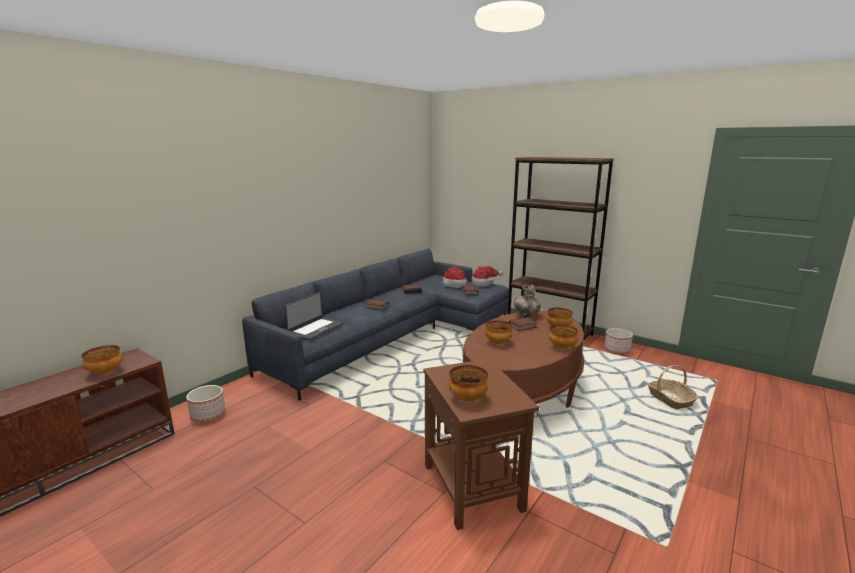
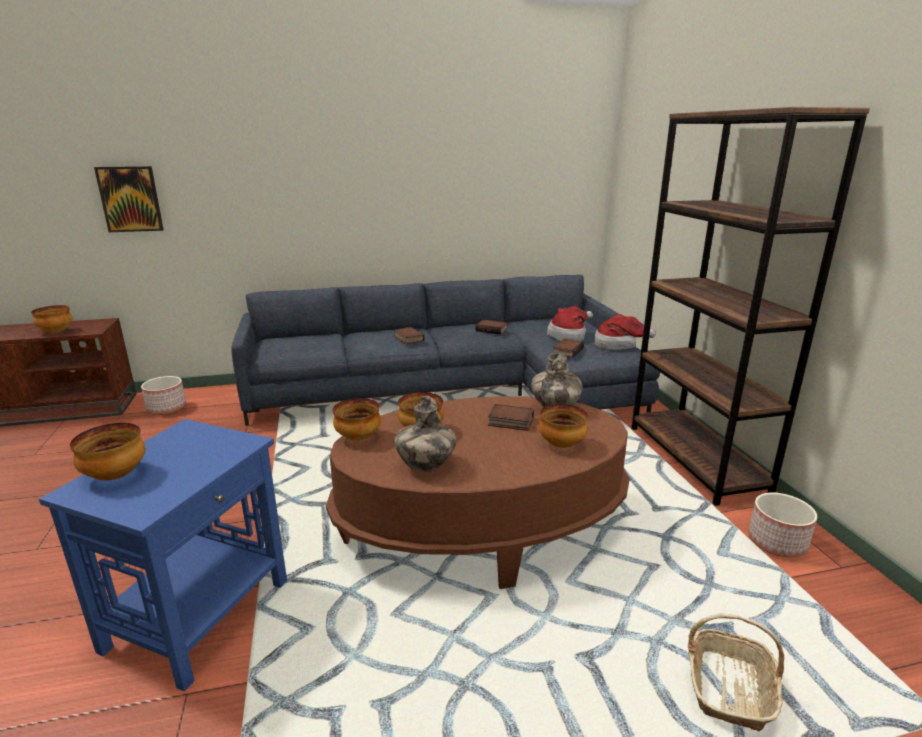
camera: 40 degrees right, 5 degrees up
(149, 235) = (130, 199): none -> picture
(315, 329) = (297, 345): laptop -> none
(473, 486) = (199, 615): brown side table -> blue side table
(532, 354) = (425, 466): none -> vase
(561, 347) = (493, 475): bowl -> bowl (358, 437)

